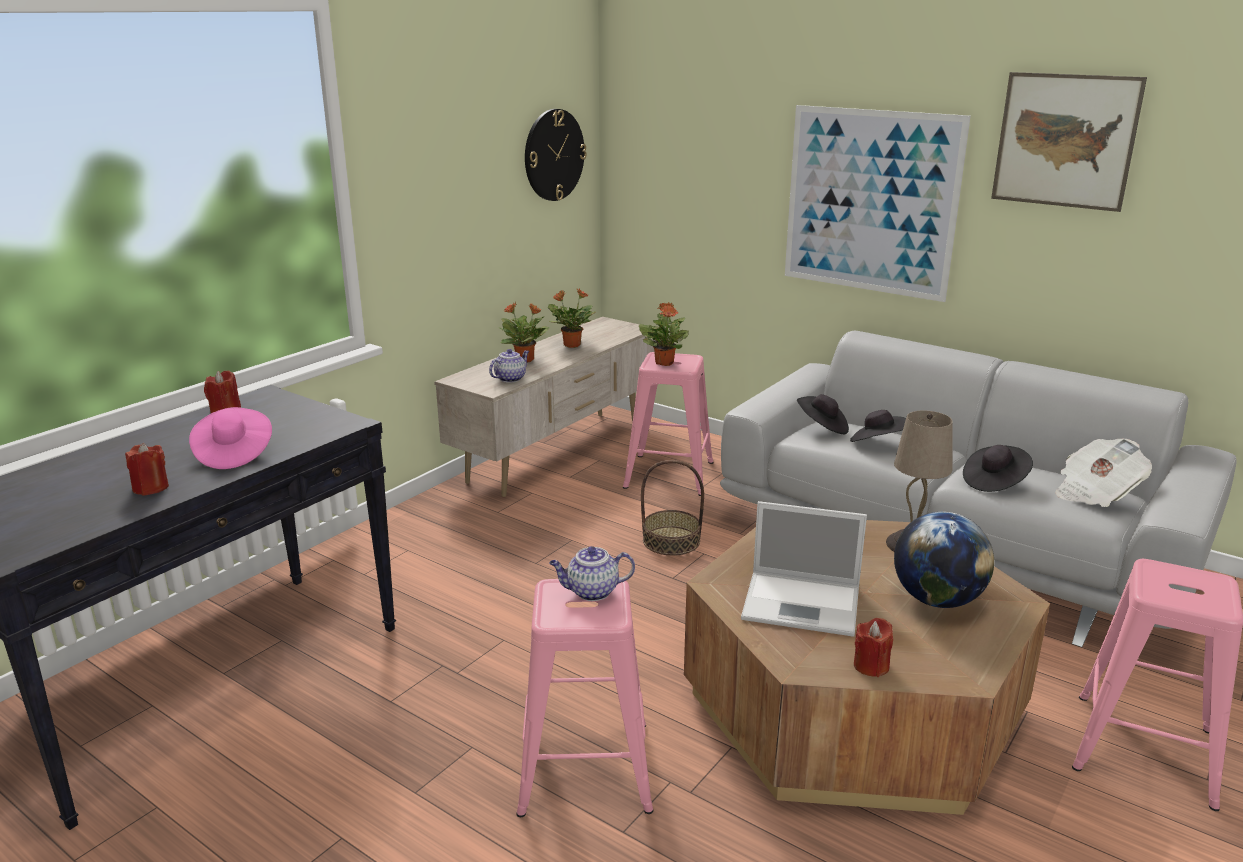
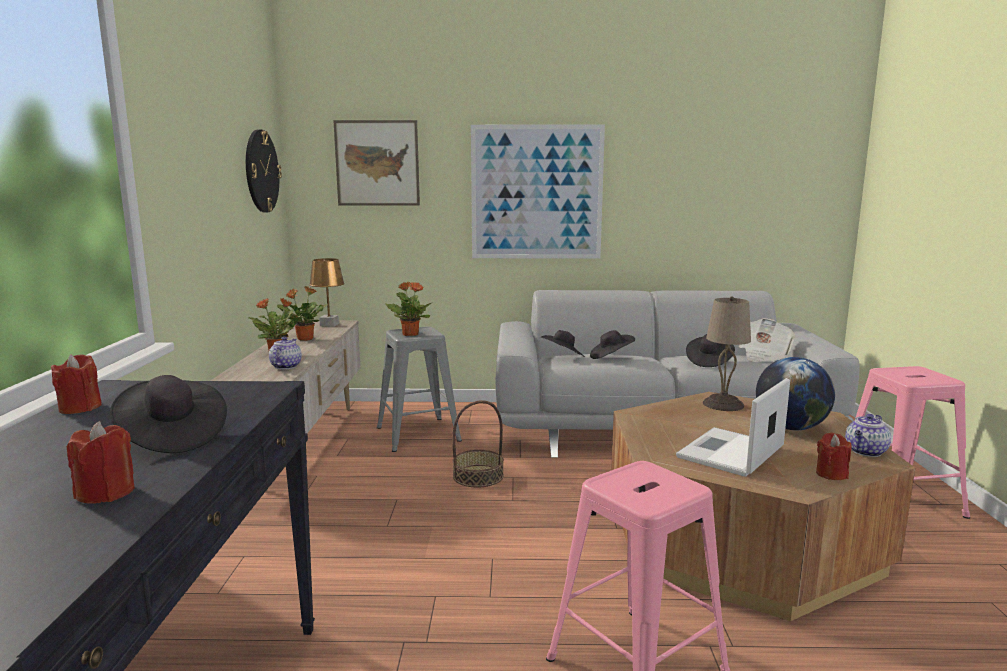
camera: 35 degrees left, 10 degrees down
(233, 454) = (172, 437): pink hat -> black hat
(591, 592) = (640, 475): teapot -> teapot (866, 452)
(619, 329) = (329, 325): none -> brown table lamp
(670, 474) = (418, 433): pink stool -> grey stool
(804, 604) = (730, 453): laptop -> laptop turned 150 degrees clockwise
(1065, 141) = (669, 137): picture -> picture (377, 163)

